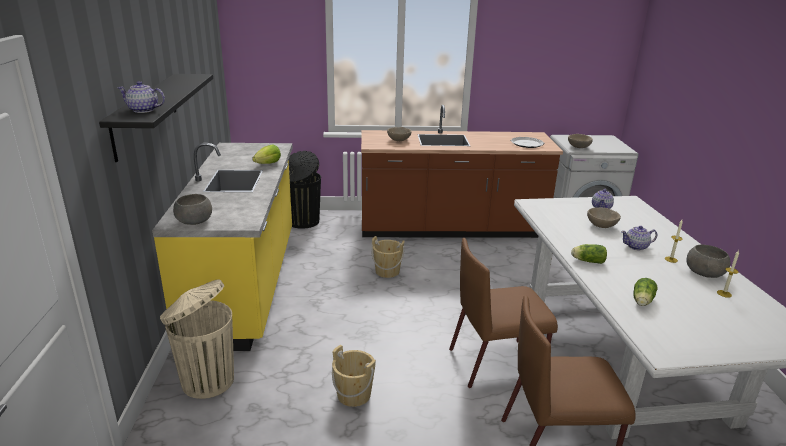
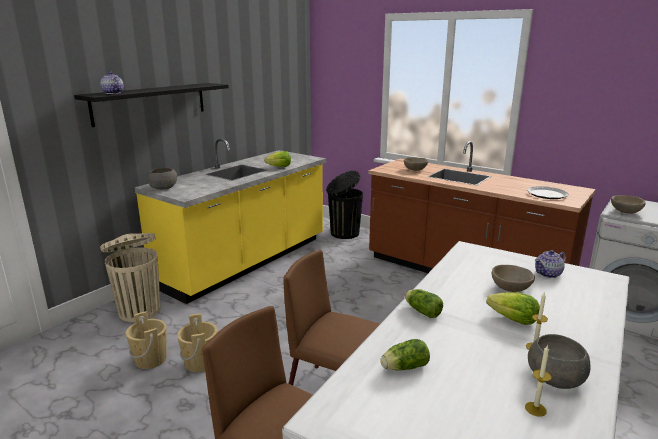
camera: 40 degrees right, 5 degrees down
(387, 271) = (355, 288): beige bucket -> beige bucket (150, 359)
(636, 247) = (513, 320): teapot -> lettuce

